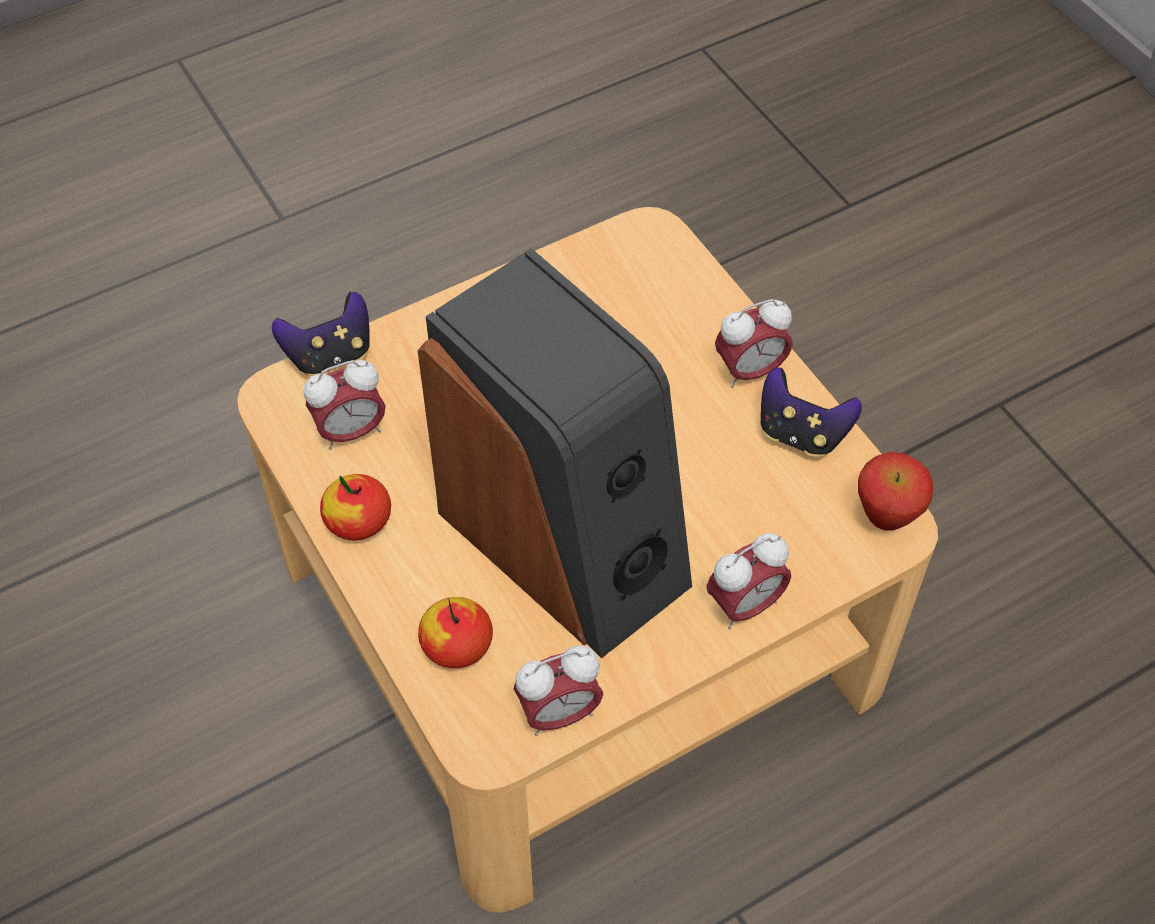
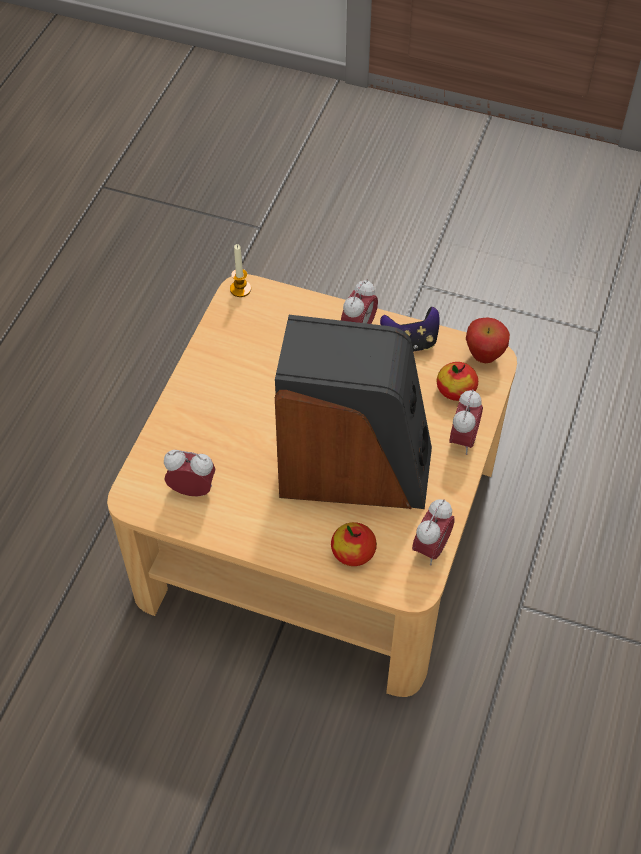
camera: 40 degrees left, 0 degrees up
(330, 355) = (140, 459): game controller -> none
(351, 432) = (193, 489): alarm clock -> alarm clock turned 105 degrees counterclockwise
(358, 521) = (243, 529): apple -> apple (455, 390)
(649, 229) = (240, 289): none -> candle

